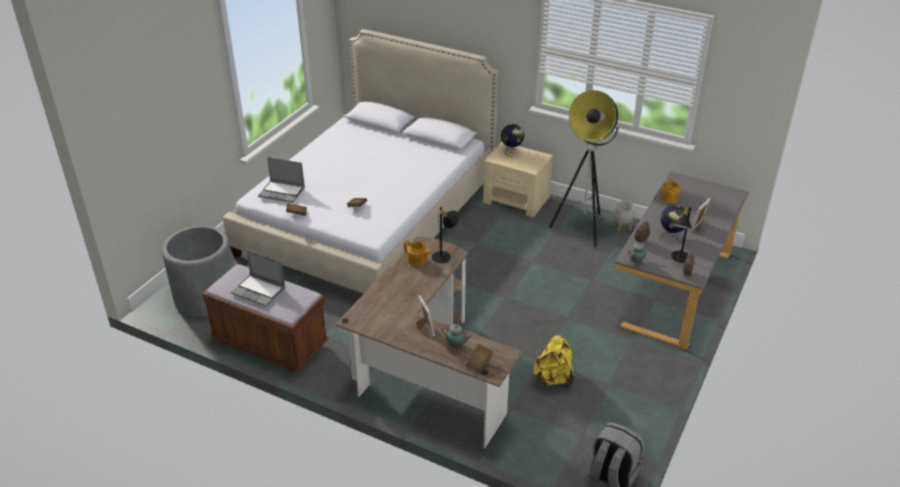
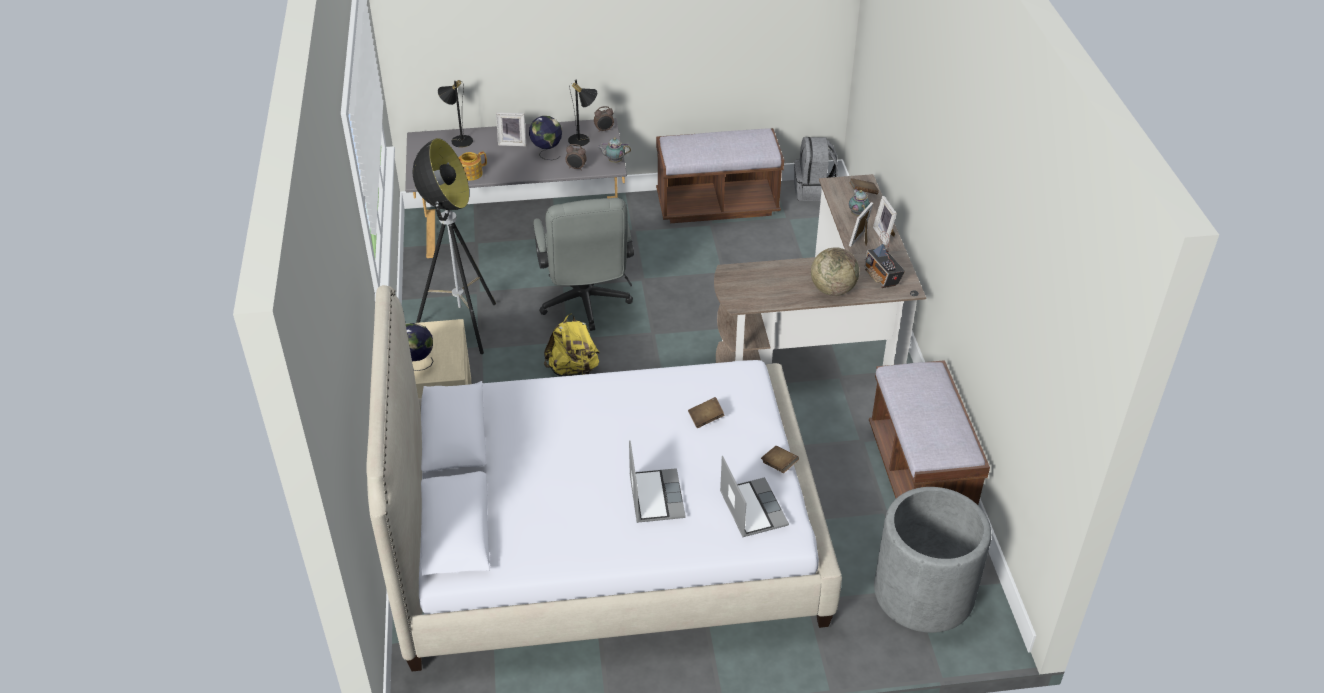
camera: 125 degrees left, 5 degrees up
(259, 291) = (934, 412): laptop -> laptop (655, 496)
(376, 315) = (882, 278): none -> radio
(390, 286) = (832, 290): none -> globe
(417, 260) = (770, 292): teapot -> none
(417, 344) = (885, 235): none -> picture frame
(444, 256) = (741, 277): black table lamp -> black table lamp (458, 140)
(553, 379) = (740, 256): yellow backpack -> yellow backpack (573, 370)
(561, 281) = (585, 305): none -> grey office chair
(622, 227) = (432, 298): grey planter -> none
(633, 401) = (717, 205): none -> brown bench

